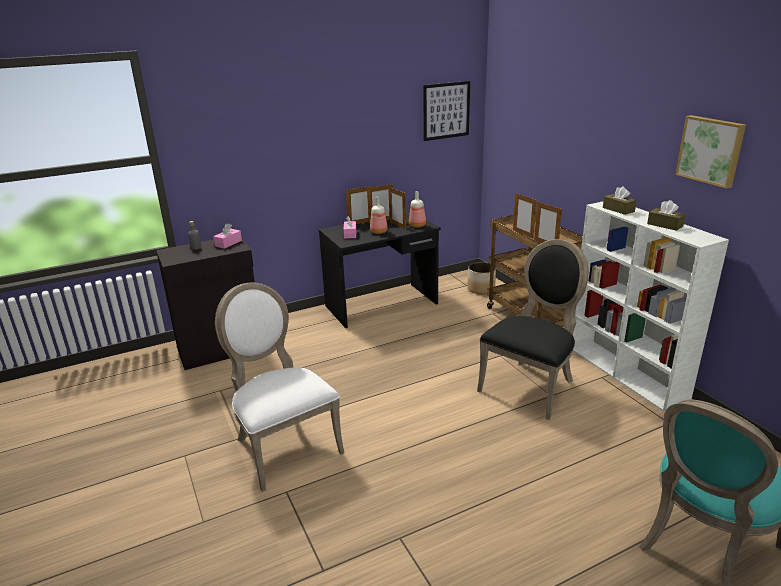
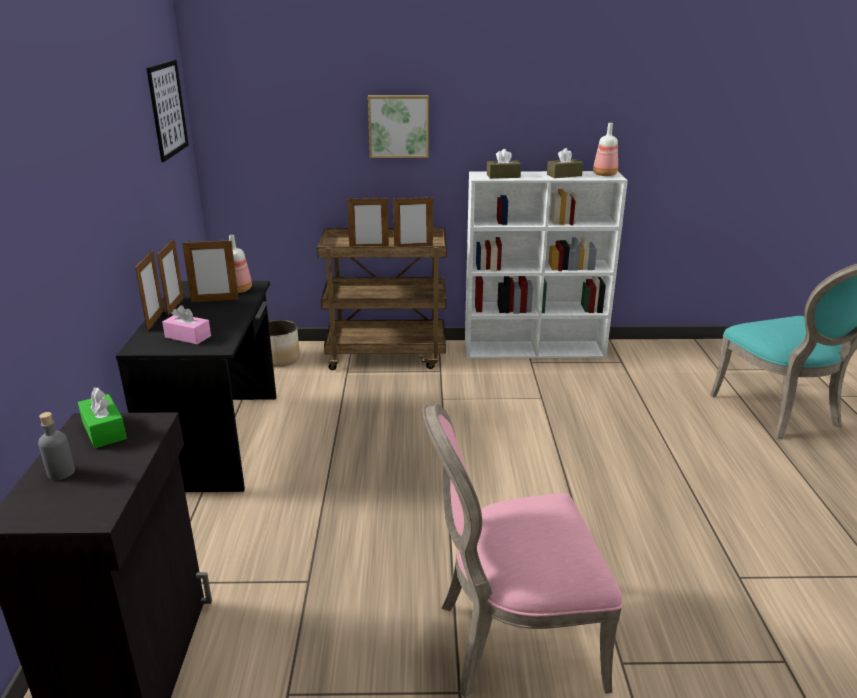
camera: 65 degrees left, 0 degrees up
(228, 243) = (104, 430): pink tissue box -> green tissue box
(283, 445) = (512, 640): white chair -> pink chair
(378, 231) = (215, 316): bottle -> bottle (604, 174)
(531, 385) = (515, 402): black chair -> none
(711, 150) = (581, 90): picture -> picture (398, 126)

